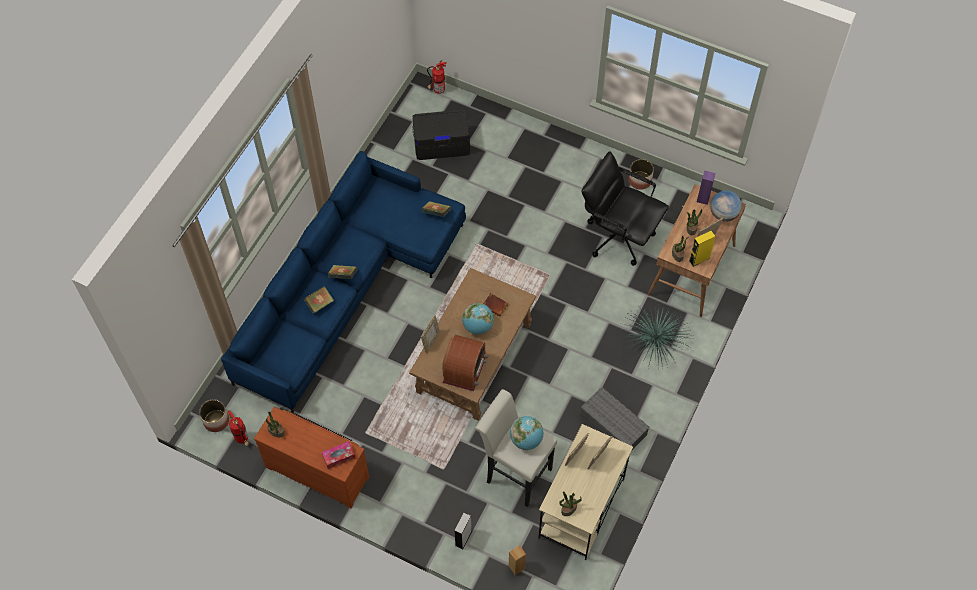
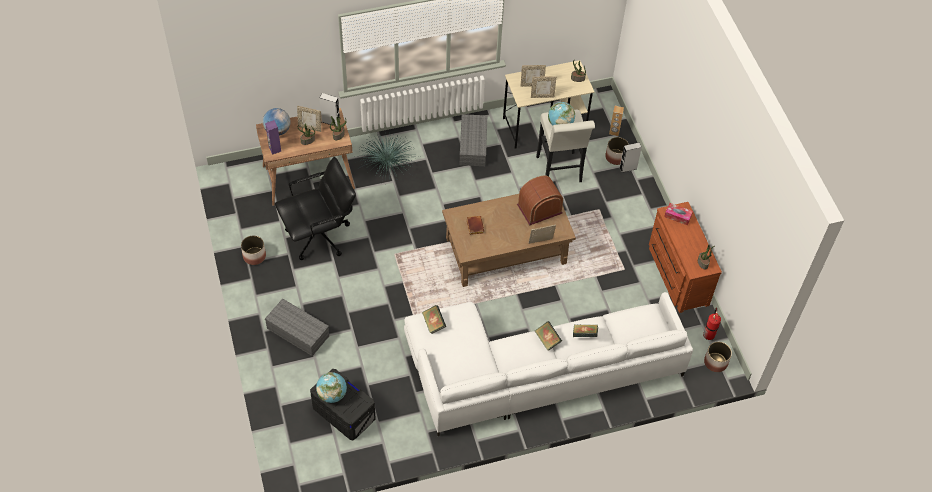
camera: 135 degrees left, 5 degrees down
(347, 286) = (534, 371): blue sofa -> white sofa
(437, 90) = (289, 461): fire extinguisher -> none
(478, 326) = (501, 224): globe -> globe (332, 394)
(486, 539) = (615, 157): none -> planter
(539, 161) = (297, 332): none -> grey storage box
(618, 236) = (319, 236): black office chair -> black office chair turned 105 degrees counterclockwise
(699, 259) = (330, 122): yellow speaker -> grey speaker

